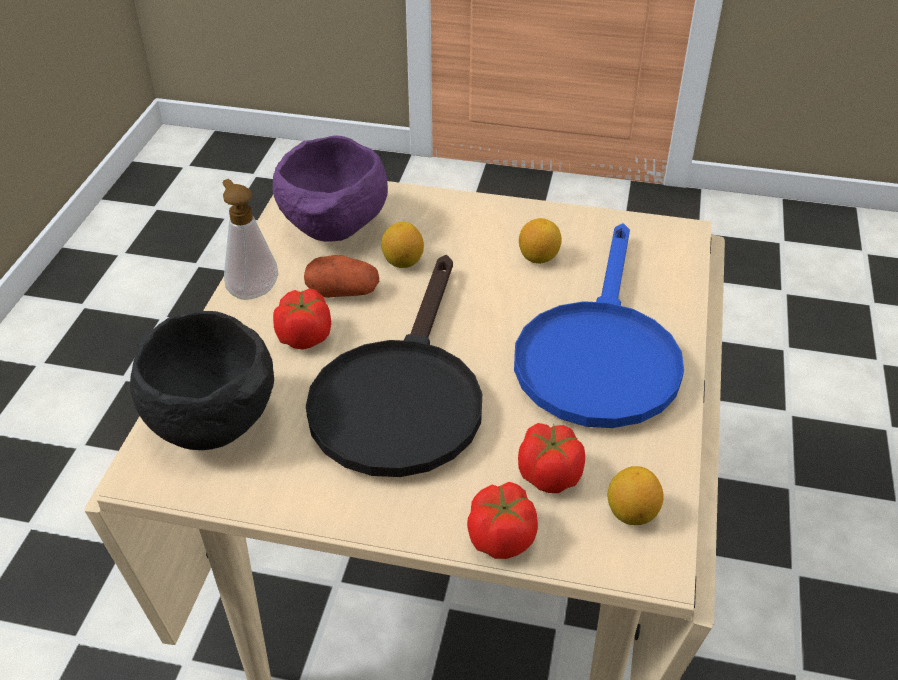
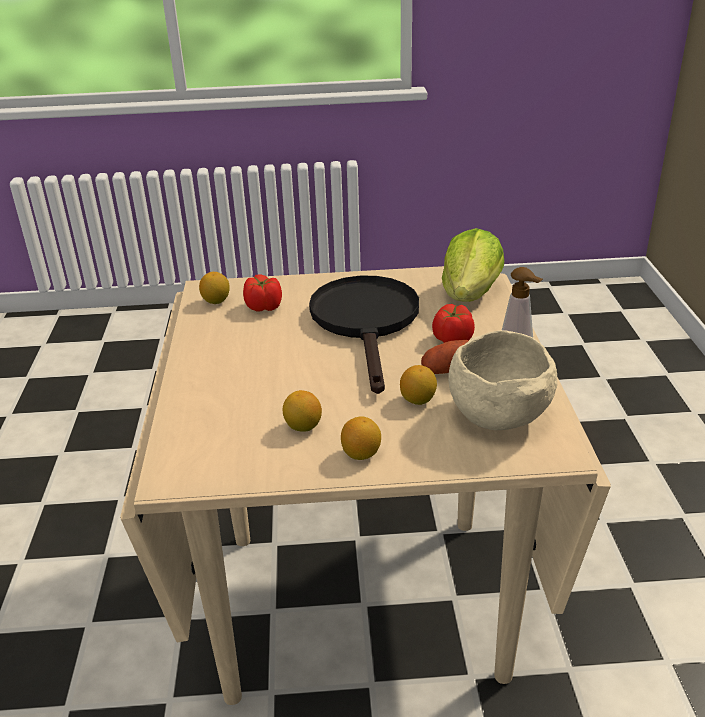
camera: 165 degrees right, 10 degrees down
(209, 421) = (470, 294): black bowl -> lettuce
(335, 229) = (496, 415): purple bowl -> beige bowl
(489, 219) = (361, 454): none -> lemon
(501, 537) = (283, 283): tomato -> none
(598, 354) = (241, 367): blue frying pan -> none

